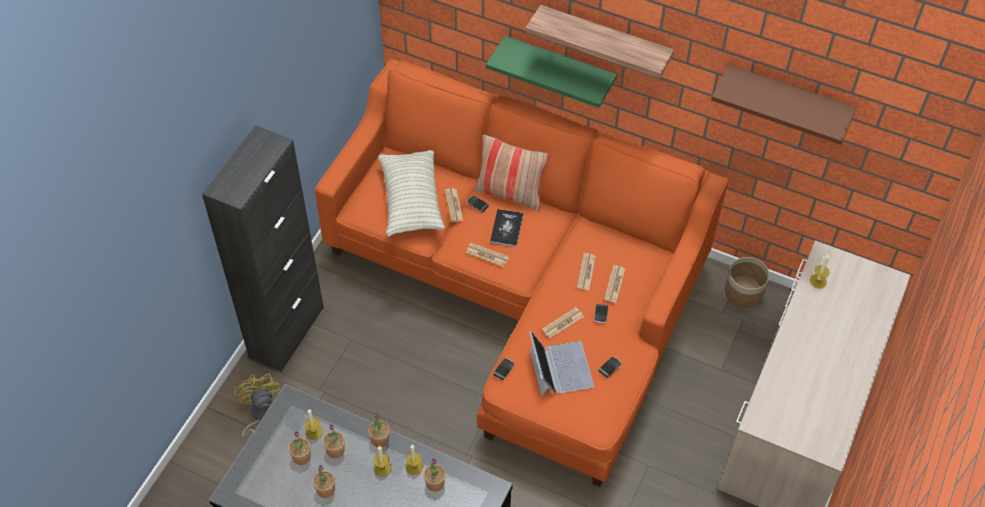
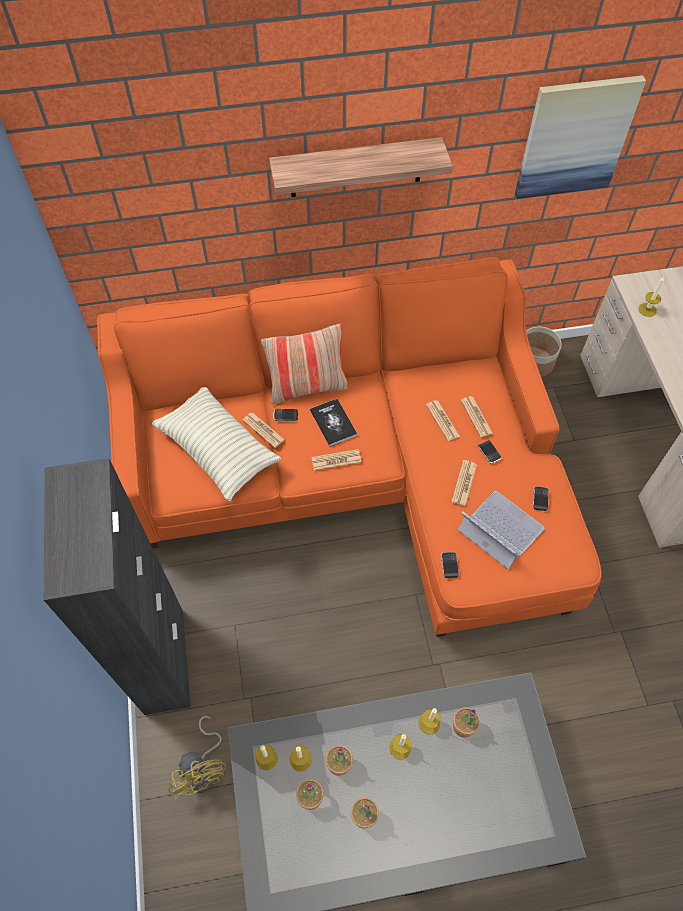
camera: 35 degrees left, 5 degrees up
(259, 415) = (203, 769): yellow fan -> yellow fan turned 150 degrees counterclockwise
(294, 417) = (267, 758): none -> candle
(380, 439) = (373, 719): potted plant -> none
(559, 68) = (303, 228): green shelf -> none
(787, 100) = (575, 137): brown shelf -> picture

